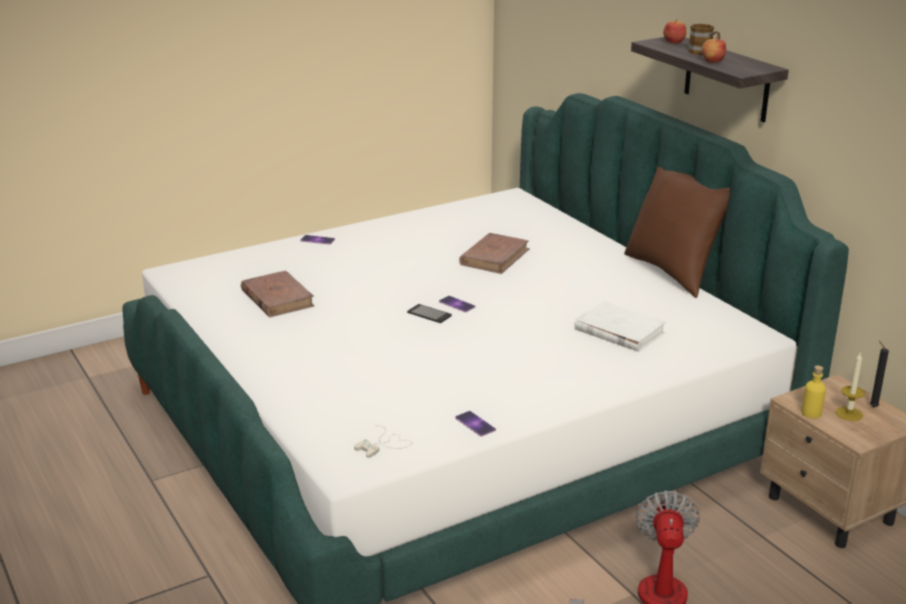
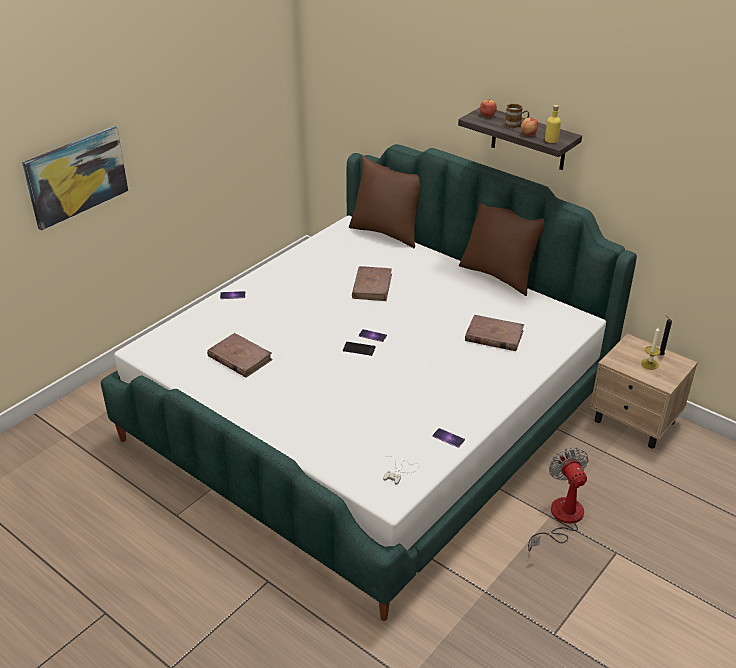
camera: 20 degrees left, 10 degrees up
(160, 63) = (76, 176): none -> picture
(554, 210) = (387, 232): none -> brown pillow
(618, 331) = (493, 336): white book -> brown book
(811, 413) = (628, 368): yellow bottle -> yellow bottle (551, 140)

